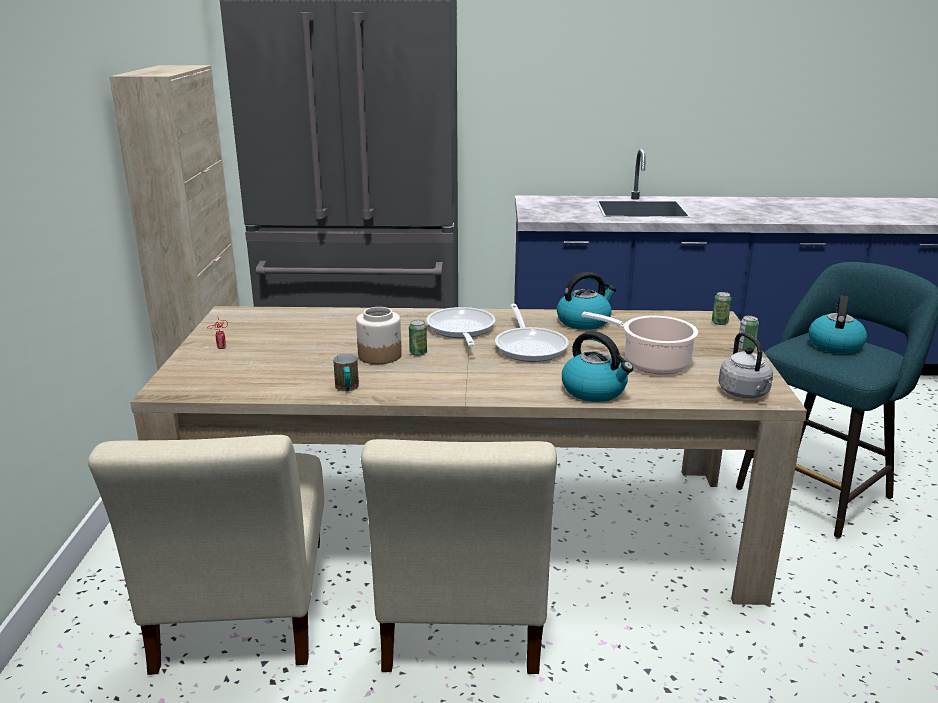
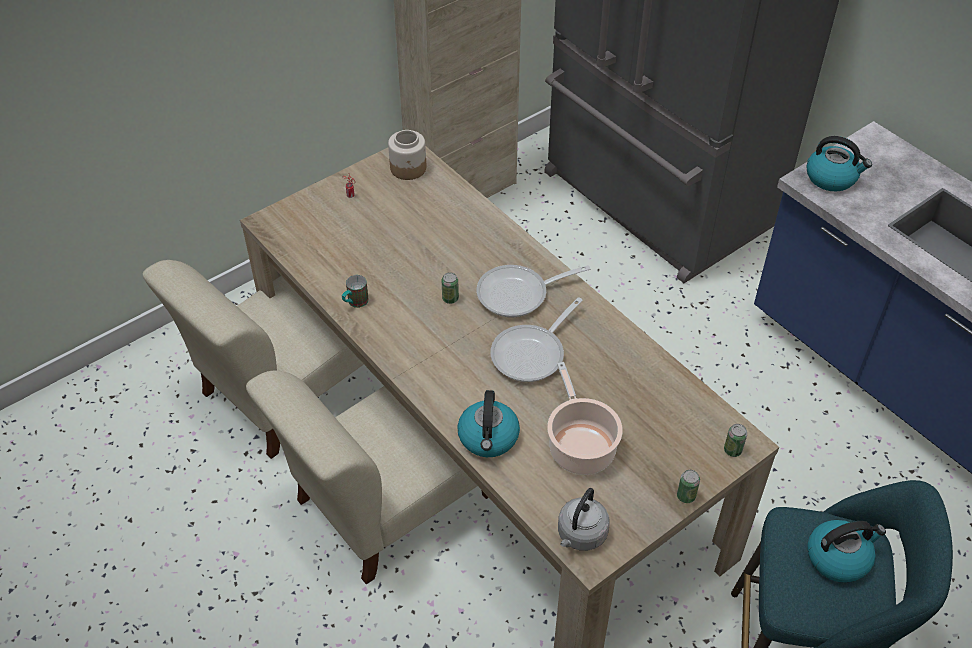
camera: 50 degrees right, 25 degrees up
(380, 355) = (423, 282): jar -> jar (408, 168)
(461, 330) = (518, 294): frying pan -> frying pan turned 150 degrees counterclockwise
(584, 321) = (625, 357): kettle -> kettle (832, 178)

